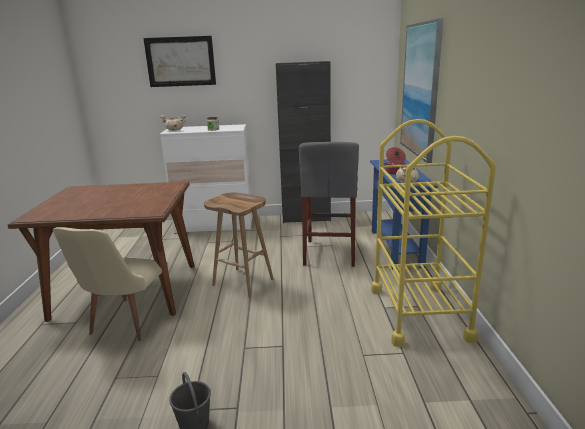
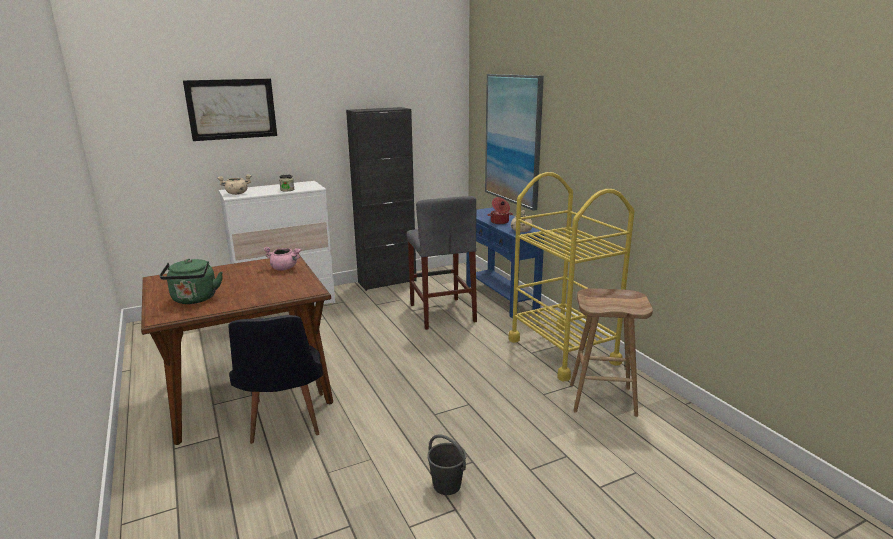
camera: 25 degrees left, 0 degrees up
(69, 207) = (194, 299): none -> green kettle
(126, 323) = (285, 423): beige chair -> black chair
(161, 192) = (284, 268): none -> pink cooking pot
(244, 282) = (378, 357): brown stool -> brown stool (603, 399)

